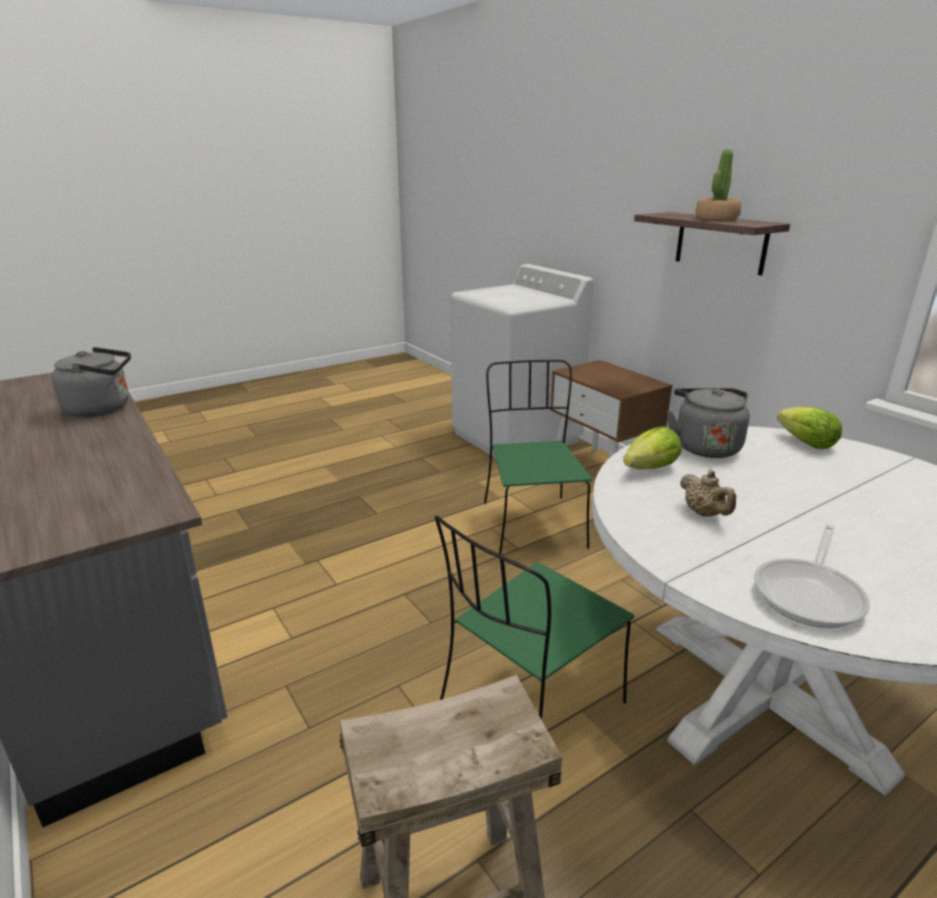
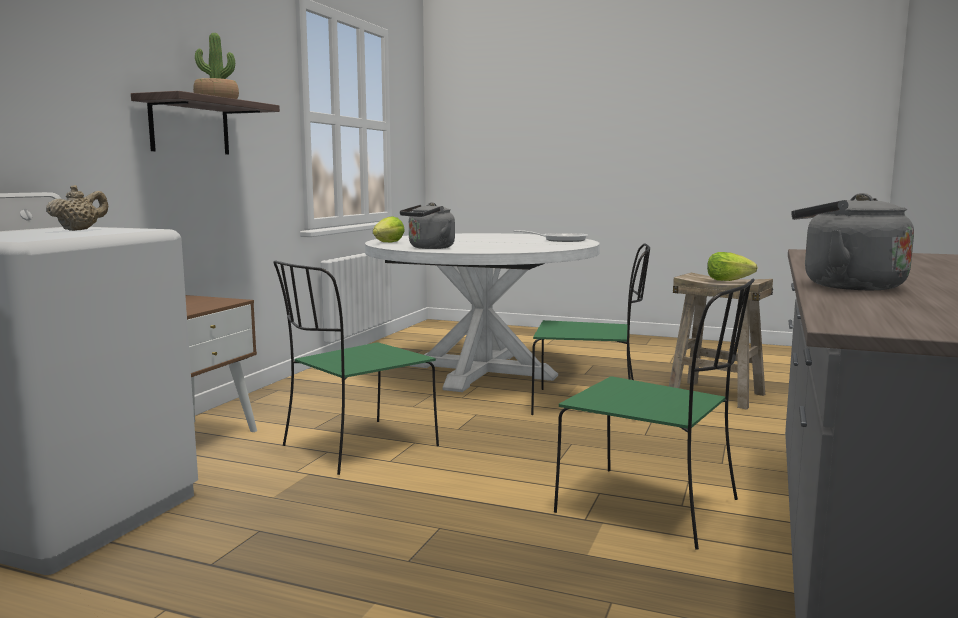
camera: 125 degrees left, 15 degrees down
(289, 593) = (652, 507): none -> green chair
(651, 469) = (486, 250): lettuce -> lettuce (727, 280)
(704, 514) = (522, 245): beige teapot -> beige teapot (79, 230)

